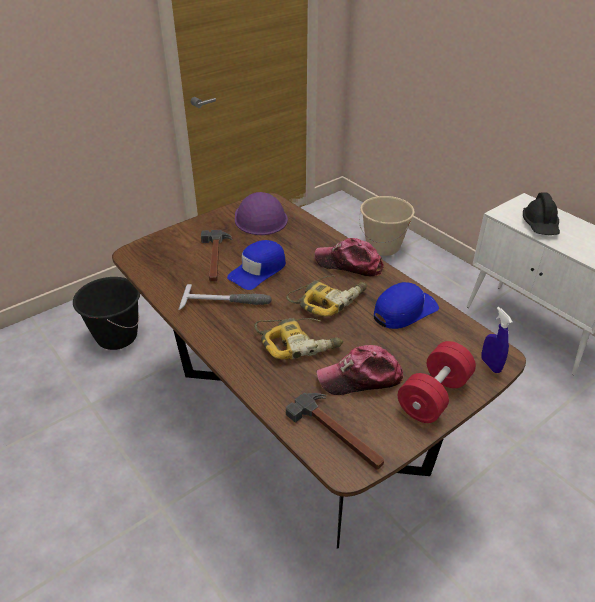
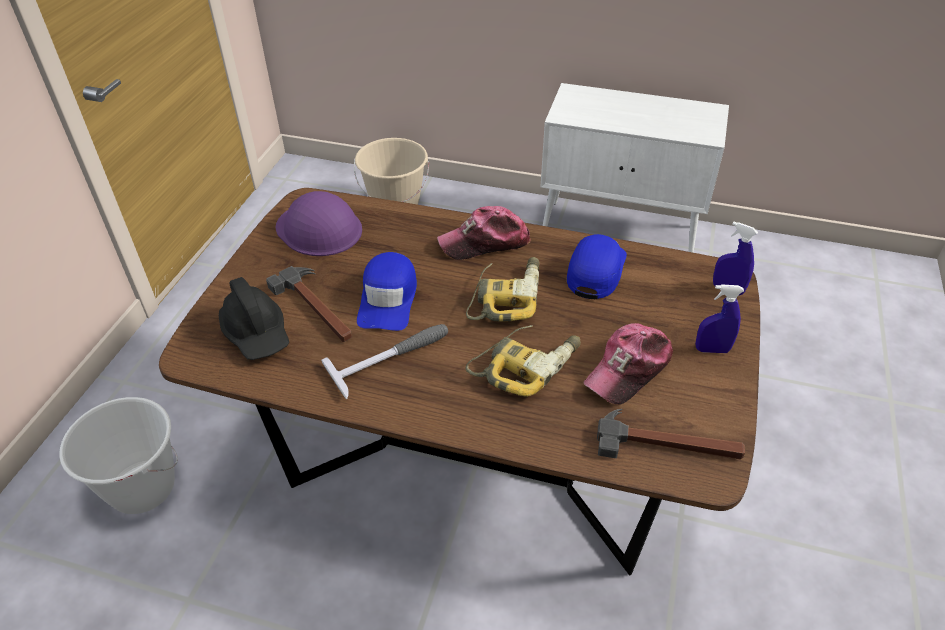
camera: 35 degrees left, 5 degrees up
(116, 337) = (142, 488): black bucket -> white bucket
(434, 396) = (712, 350): red dumbbell -> blue spray bottle
(540, 225) = (610, 115): black hard hat -> black hard hat (257, 332)

